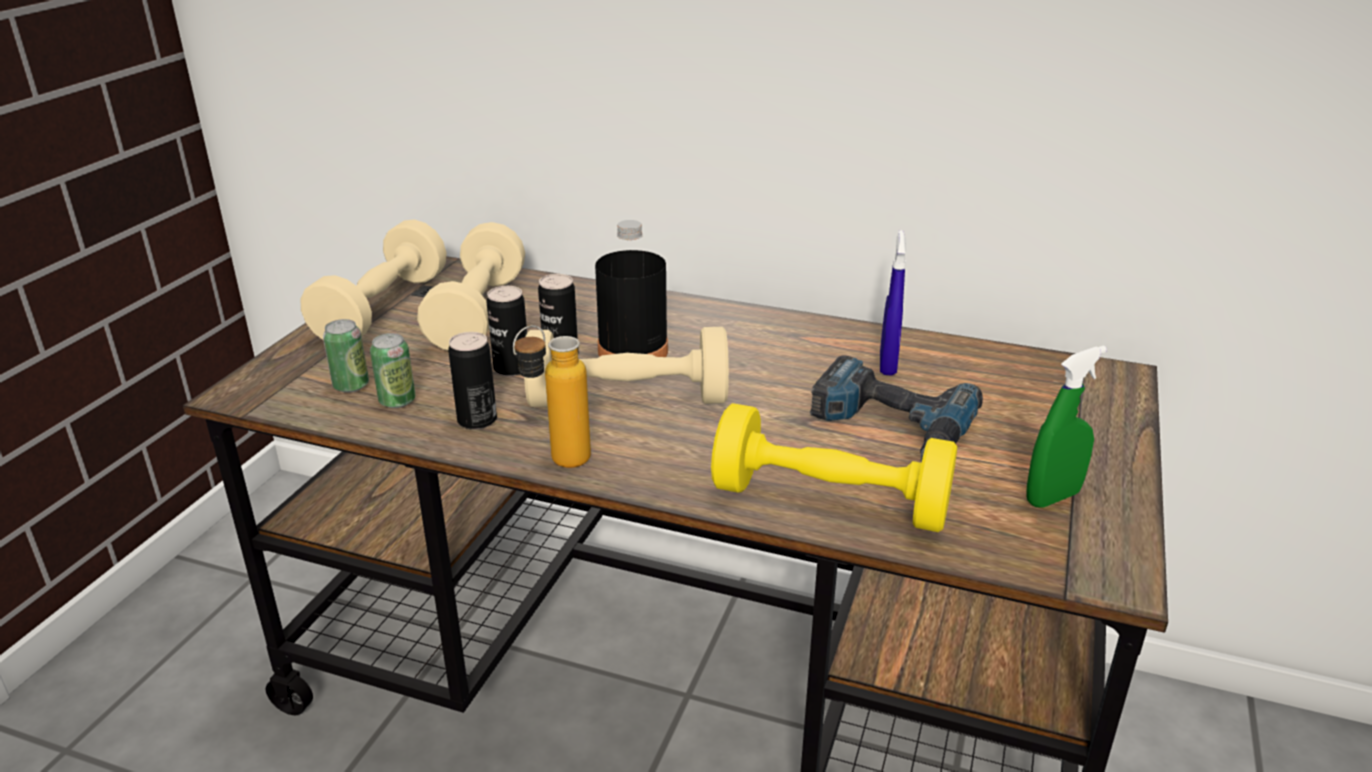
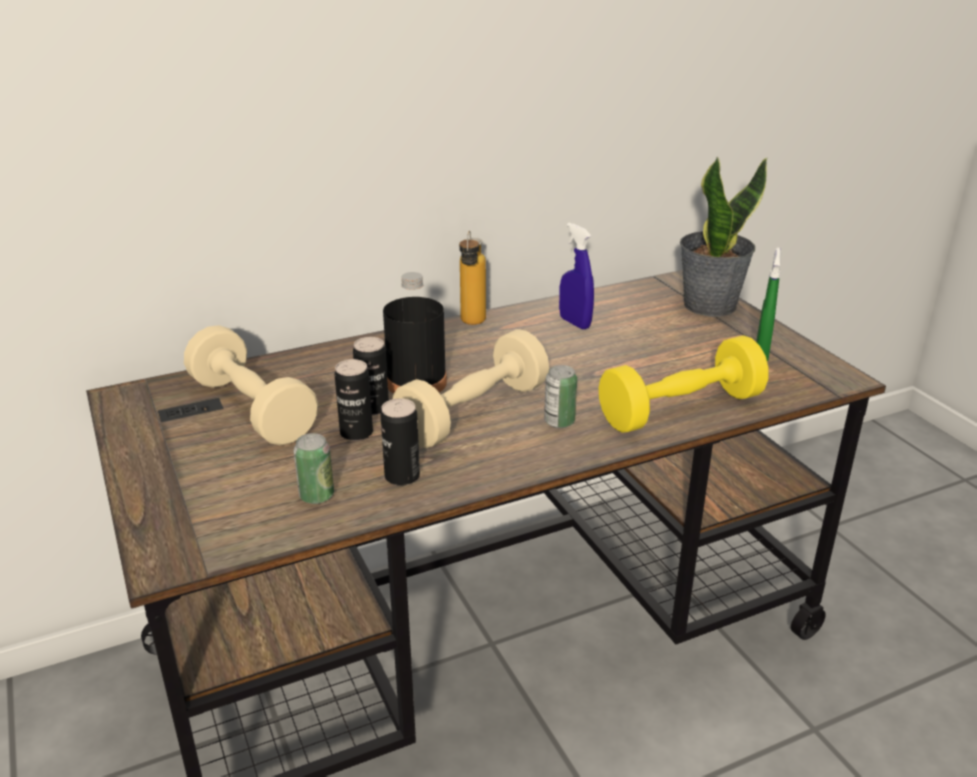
camera: 45 degrees left, 0 degrees up
(351, 385) = (256, 506): can -> can (559, 422)
(382, 309) = (161, 443): beige dumbbell -> none
(557, 464) = (507, 472): bottle -> bottle (471, 325)
(889, 426) = (635, 356): power drill -> none
(1094, 415) = (709, 305): none -> potted plant

